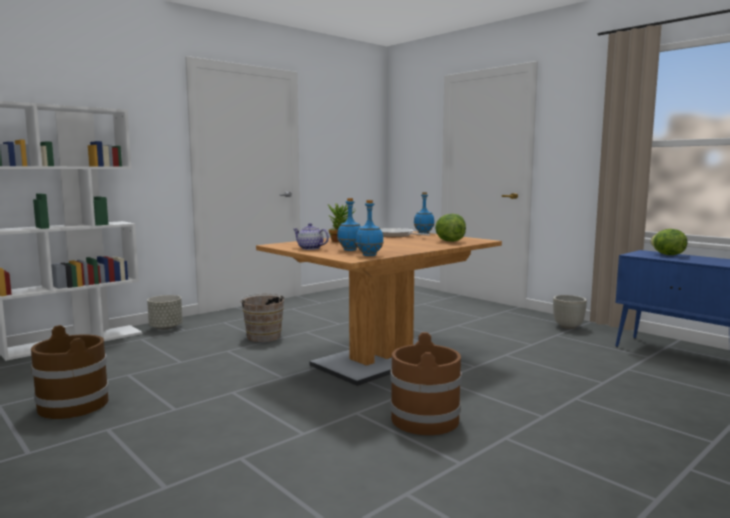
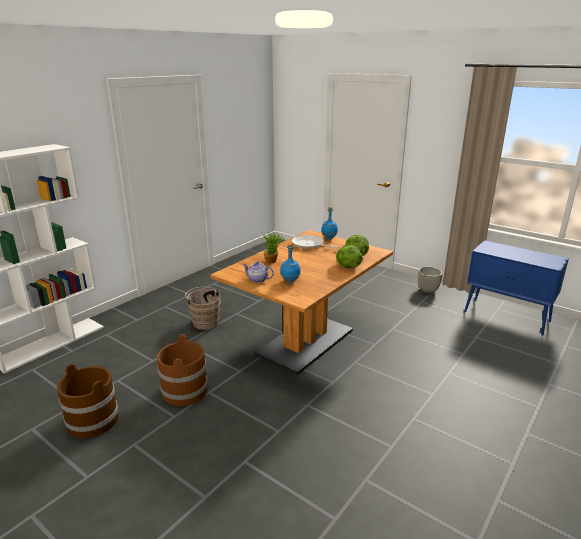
camera: 10 degrees left, 15 degrees up
(166, 328) = (120, 317): grey planter -> none
(369, 255) = (310, 292): blue bottle -> none
(425, 419) = (356, 406): brown bucket -> brown bucket (185, 391)
(667, 255) = (505, 249): lettuce -> lettuce (347, 266)

